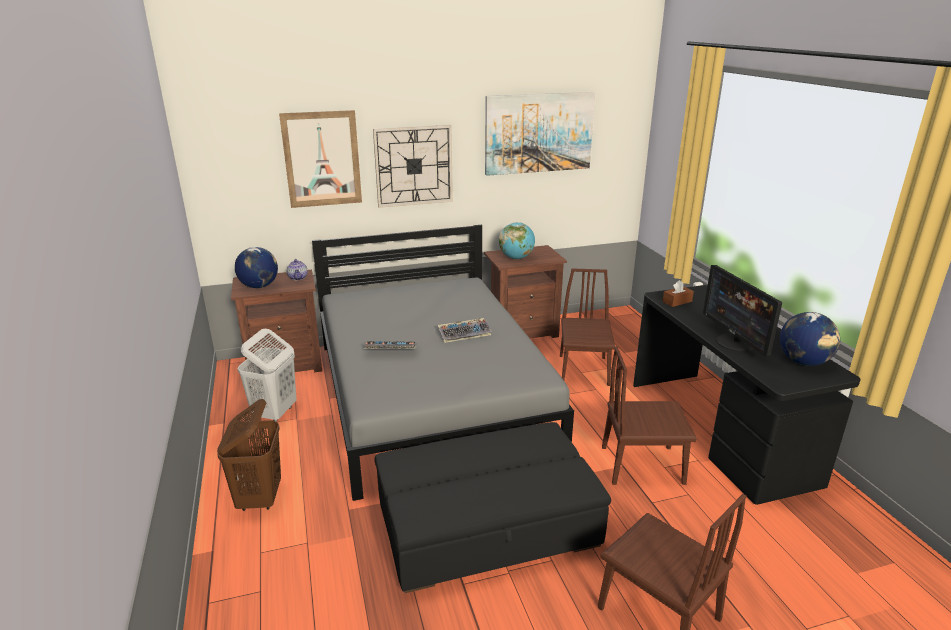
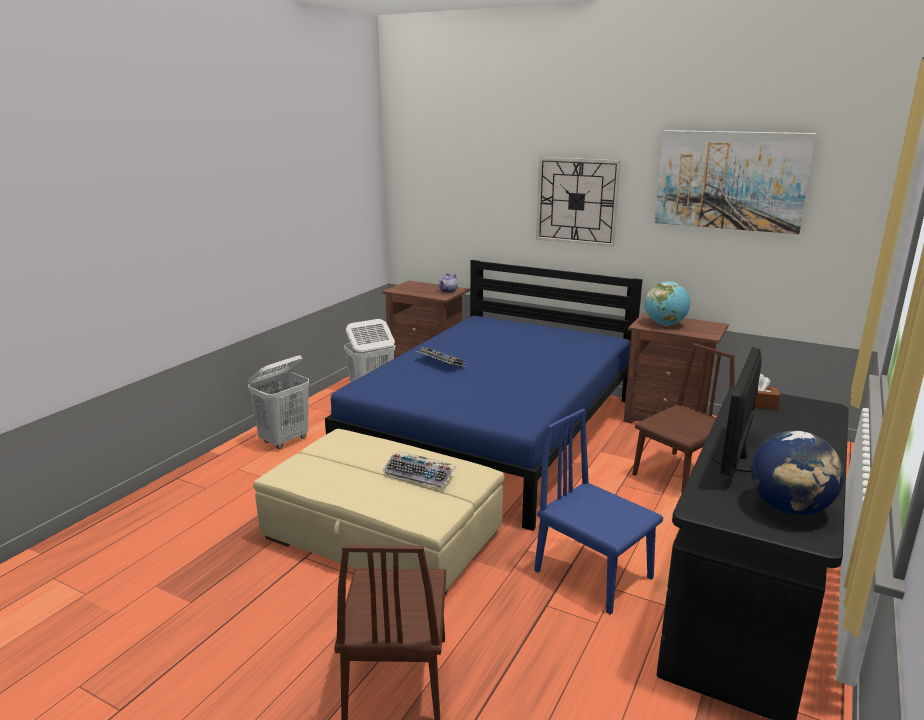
camera: 45 degrees right, 5 degrees down
(259, 286) = (412, 289): globe -> none
(260, 498) = (285, 440): brown laundry basket -> white laundry basket
(322, 159) = (491, 183): picture -> none
(431, 395) = (495, 432): grey bed -> blue bed
(465, 334) = (522, 372): keyboard -> keyboard (420, 475)
(487, 526) = (382, 535): black ottoman -> beige ottoman
(642, 465) = (593, 574): brown chair -> blue chair

